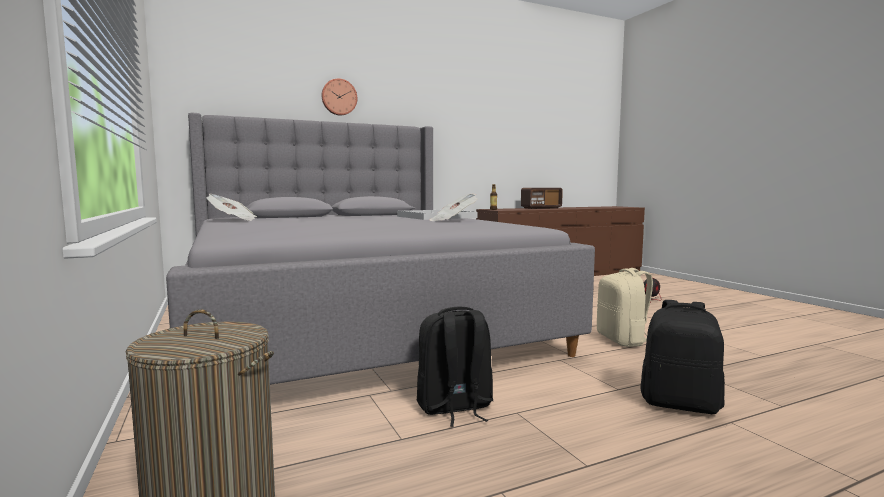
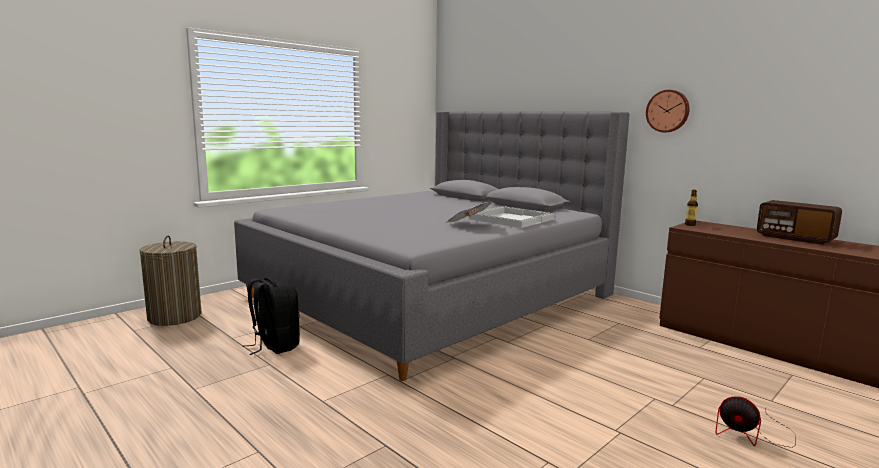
camera: 70 degrees right, 5 degrees up
(233, 220) = (408, 195): newspaper -> none
(339, 97) = (548, 84): wall clock -> wall clock (668, 111)
(623, 340) = (476, 406): beige backpack -> none
(680, 404) = (294, 429): black backpack -> none

